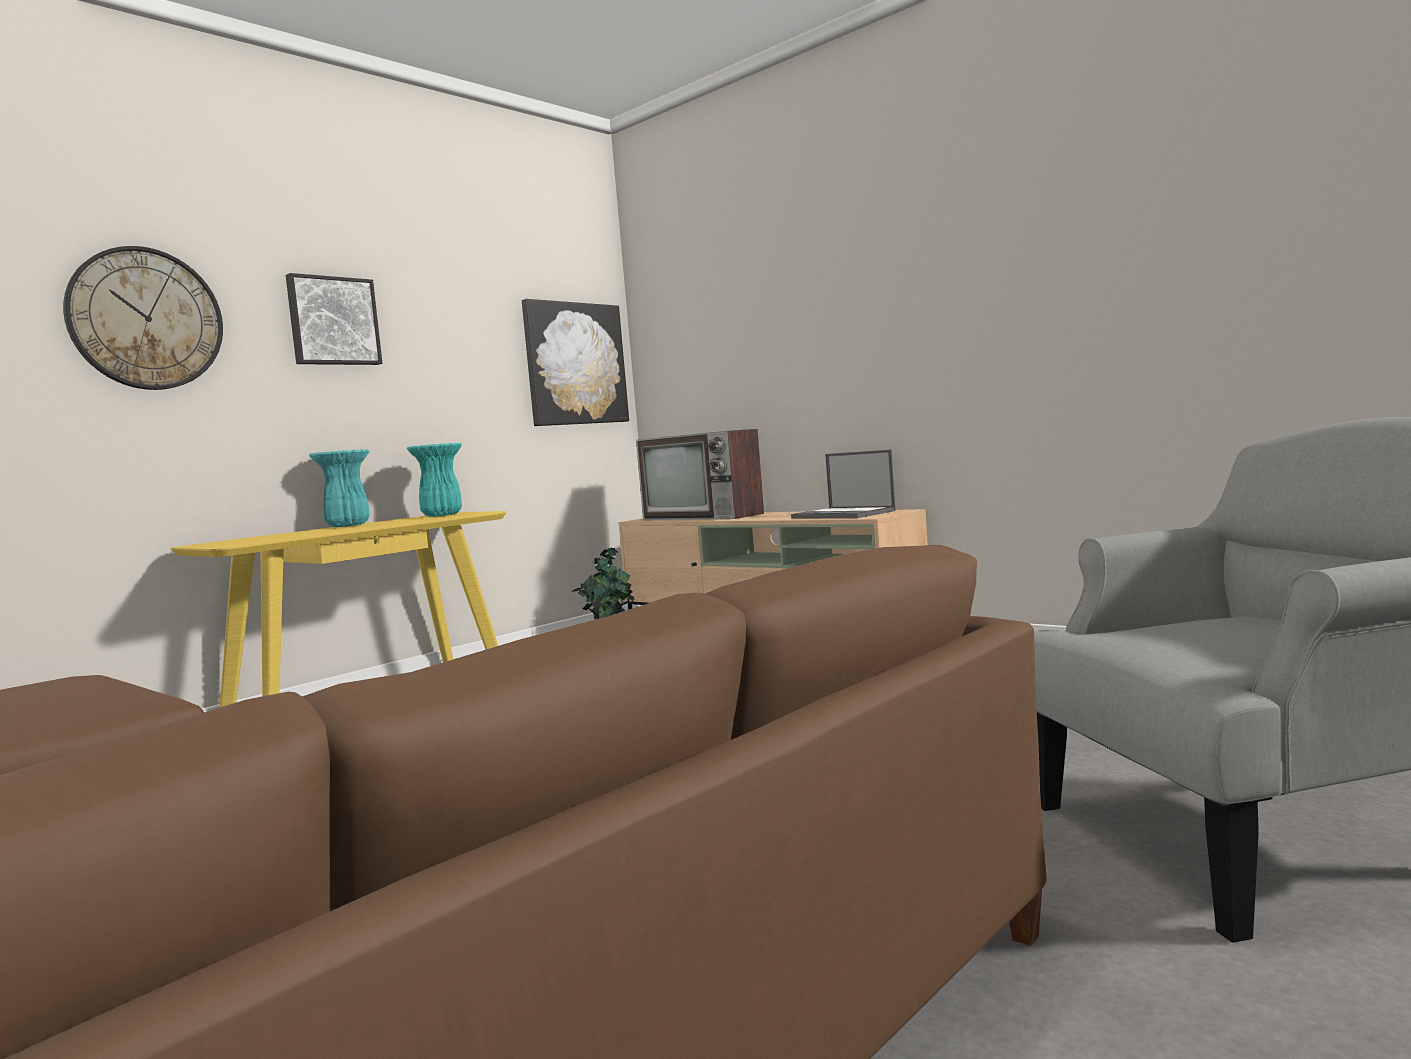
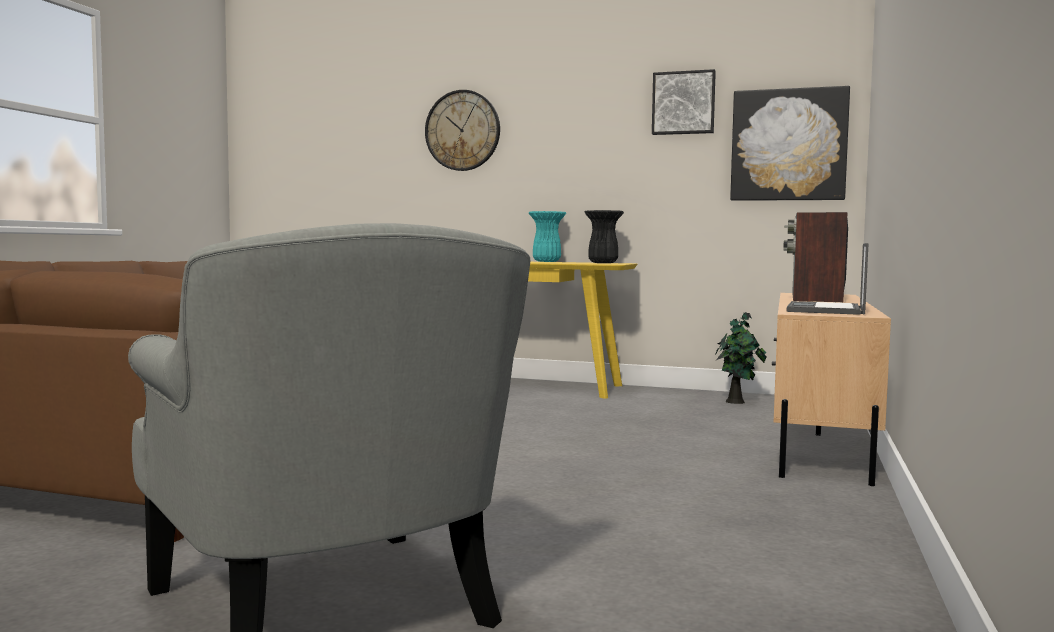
camera: 65 degrees right, 0 degrees up
(333, 321) = (569, 123): picture -> picture (683, 103)
(442, 515) = (603, 263): turquoise vase -> black vase

